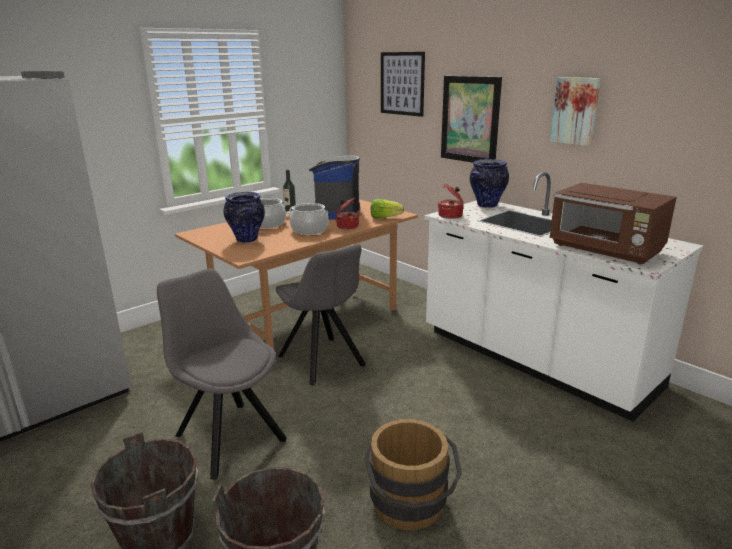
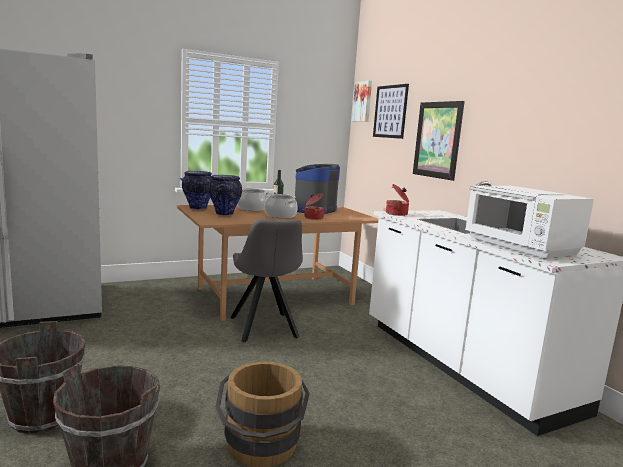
camera: 15 degrees right, 10 degrees down
(229, 437) = (149, 362): grey chair -> none
(384, 218) = (351, 218): lettuce -> none
(487, 205) = (438, 213): vase -> vase (197, 208)
(575, 111) = (522, 128): picture -> picture (363, 101)
(606, 250) = (520, 248): brown microwave -> white microwave

